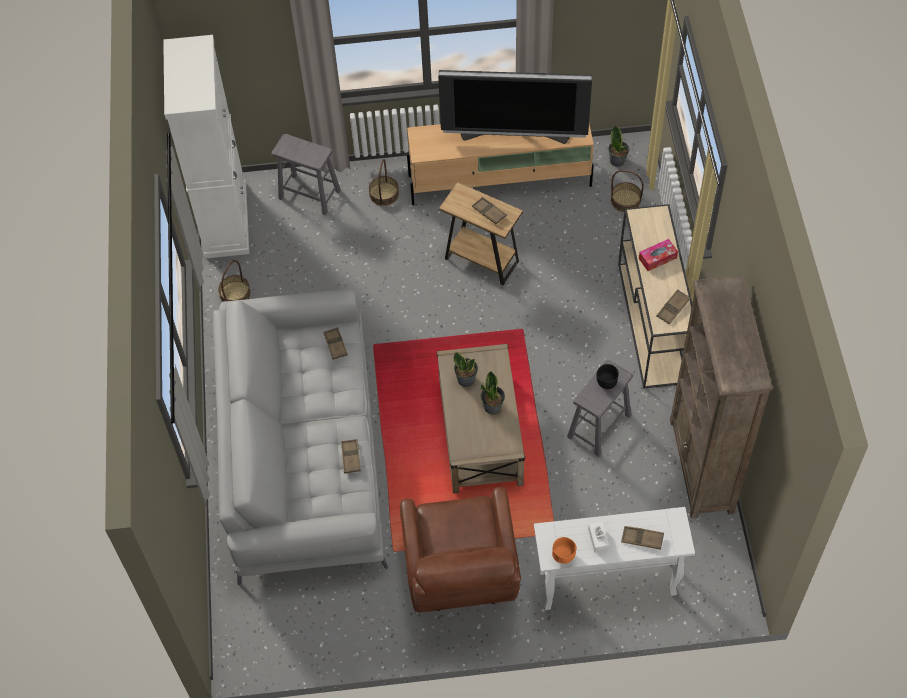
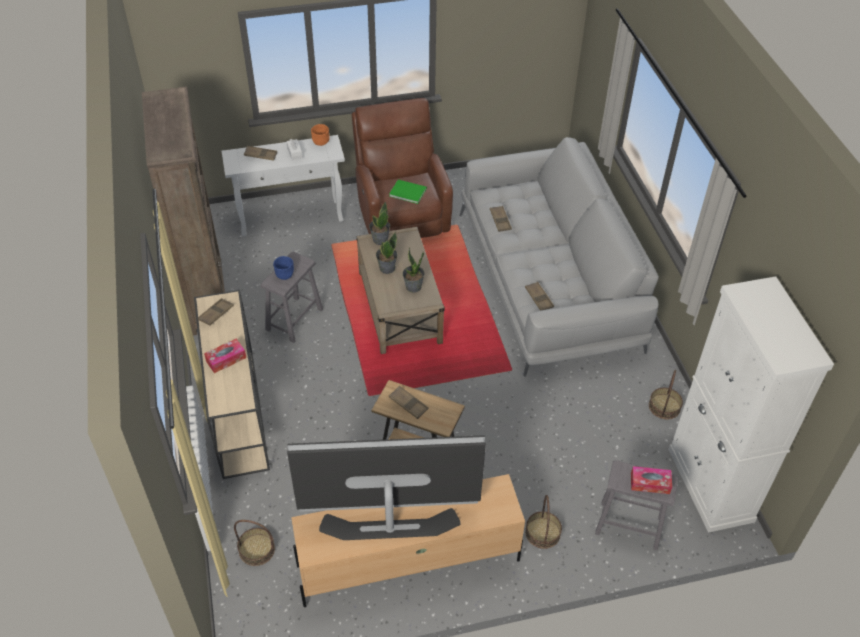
camera: 170 degrees right, 10 degrees down
(297, 148) = (650, 483): none -> tissue box
(456, 523) = (407, 191): none -> green book
(606, 383) = (285, 275): black bowl -> blue bowl
(617, 160) = (263, 605): potted plant -> potted plant (380, 240)

